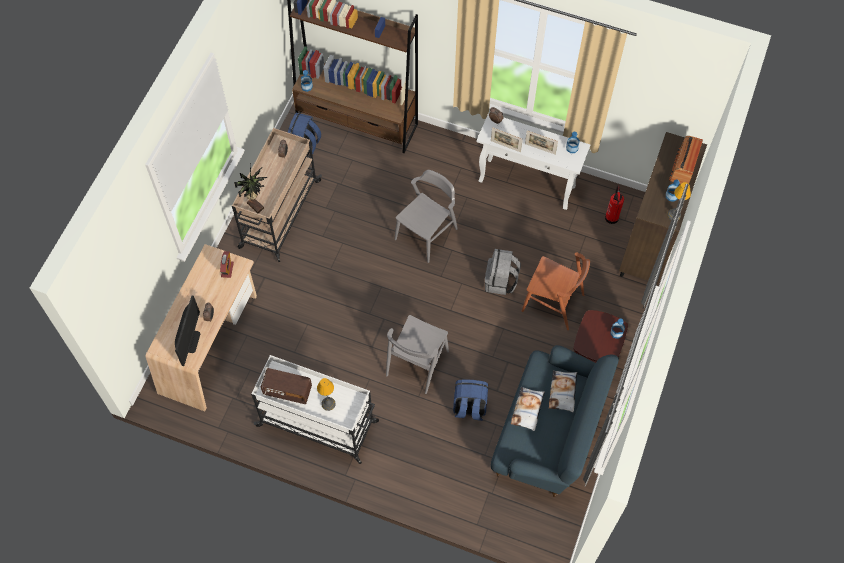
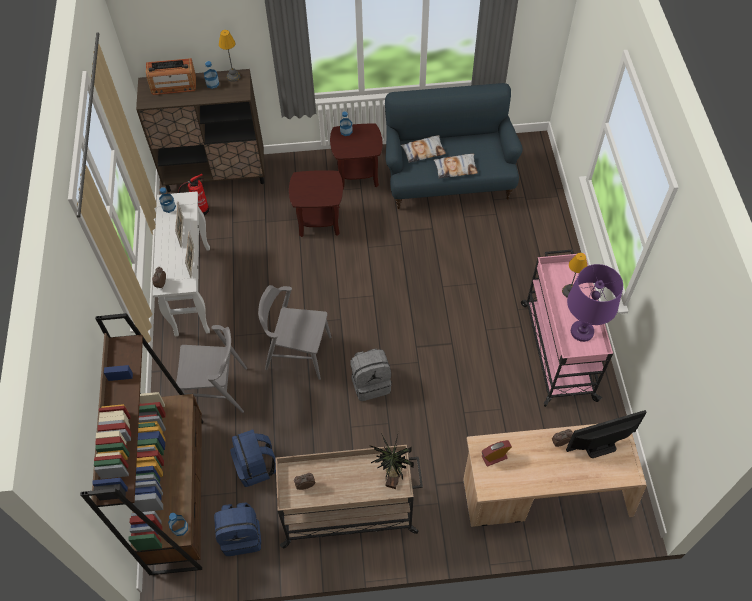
camera: 115 degrees left, 5 degrees down
(287, 391) = (582, 331): radio -> purple table lamp
(319, 424) = (557, 349): white cart -> pink cart
(417, 363) = (445, 298): grey chair -> grey chair (217, 390)
(469, 407) = (461, 241): blue backpack -> blue backpack (256, 466)
(500, 281) = (319, 268): grey backpack -> grey backpack (371, 383)
(553, 303) = (319, 220): brown chair -> brown side table

